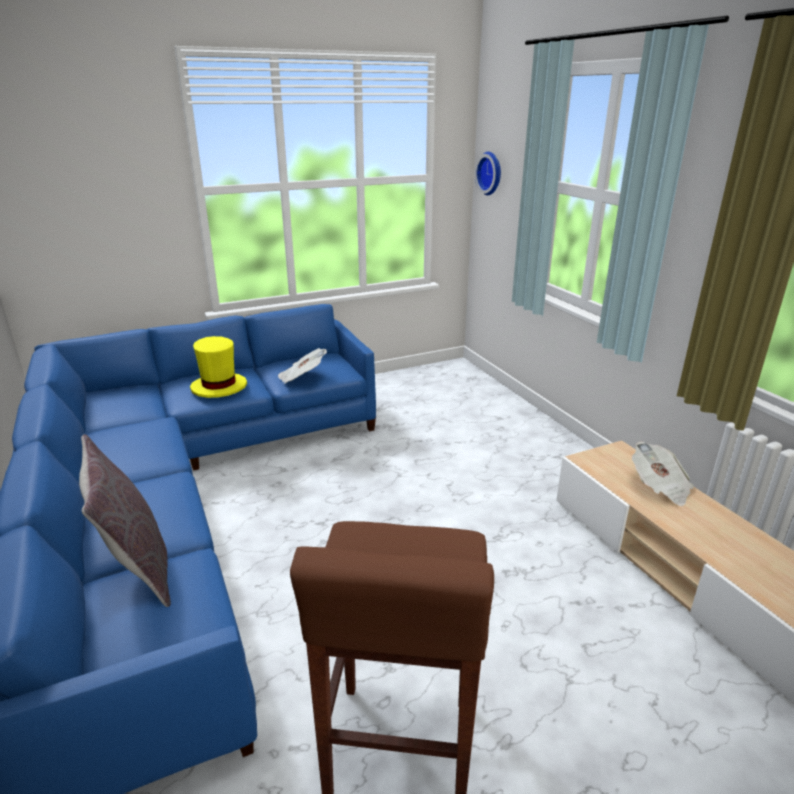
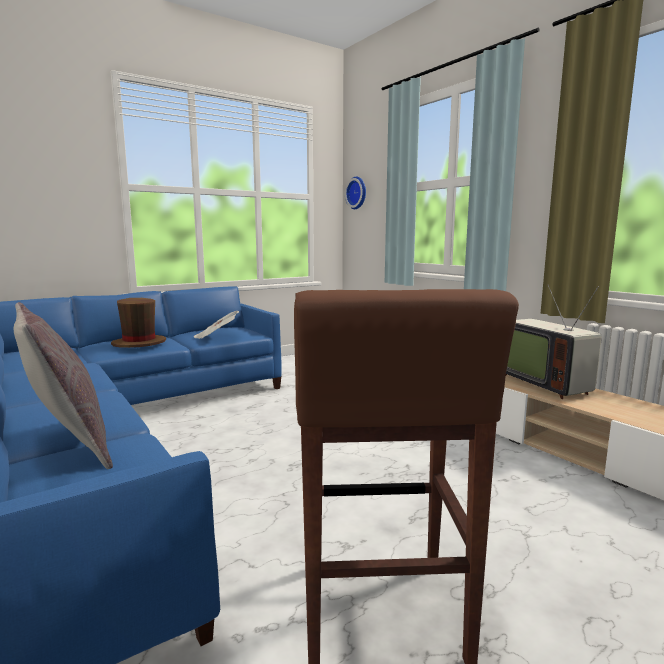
camera: 10 degrees left, 15 degrees down
(219, 387) = (139, 343): yellow hat -> brown hat
(659, 487) = (545, 383): newspaper -> television

